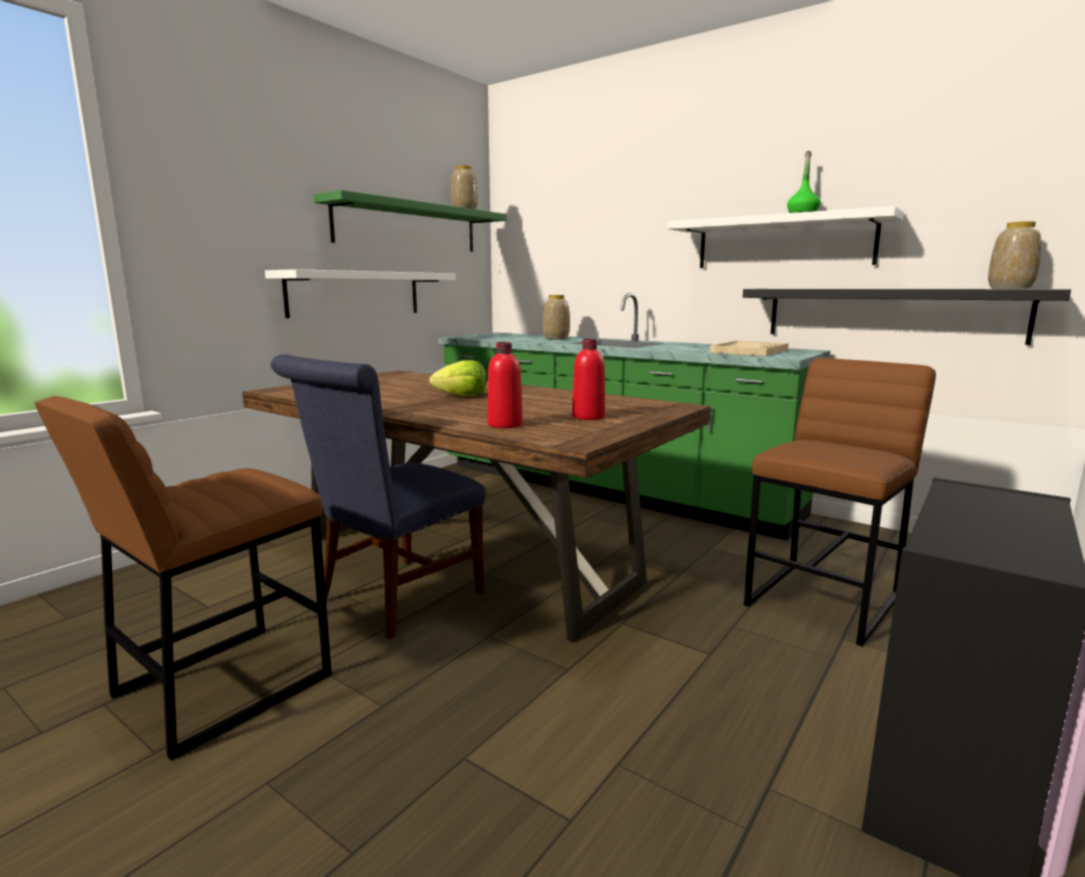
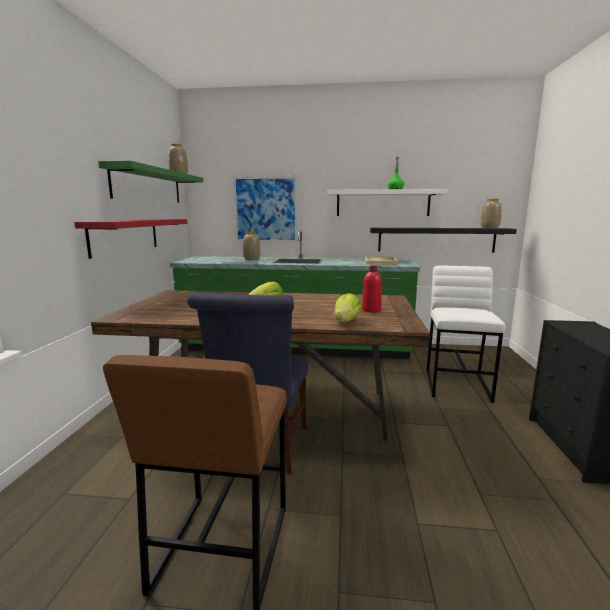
camera: 30 degrees left, 0 degrees up
(355, 293) = (125, 236): white shelf -> red shelf
(505, 425) = (346, 322): red bottle -> lettuce
(591, 260) = (265, 209): none -> picture
(823, 599) = (456, 385): brown stool -> white stool

